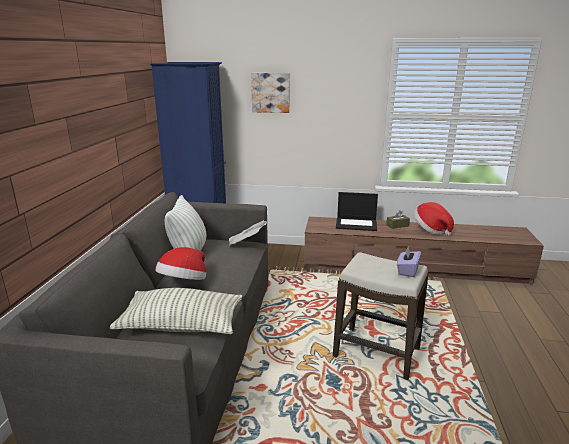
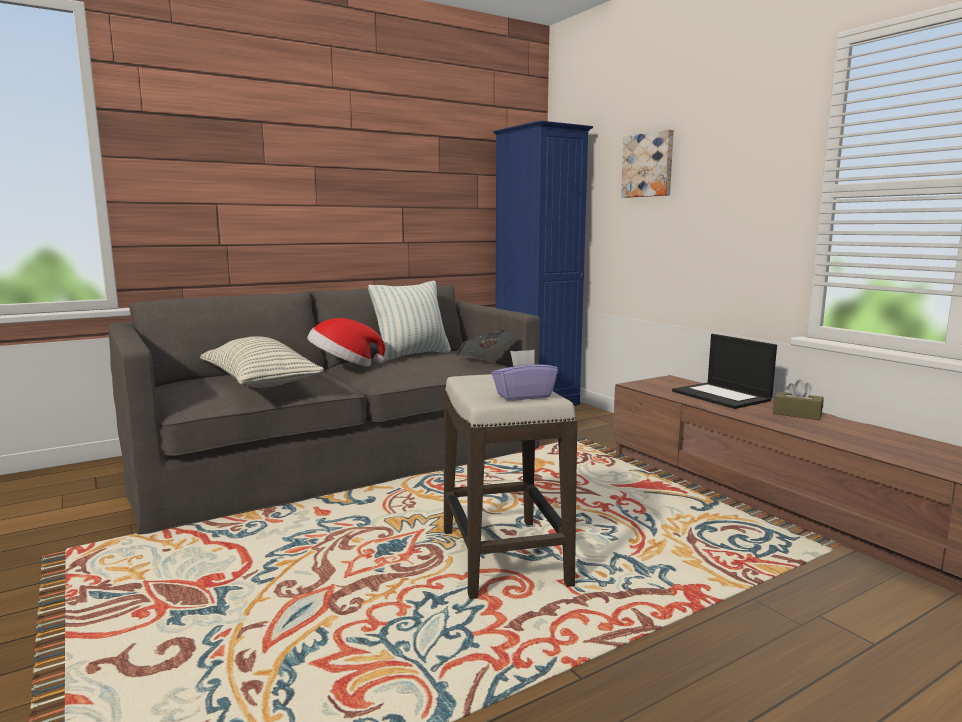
camera: 50 degrees right, 10 degrees down
(431, 229) = (857, 434): hat -> none

